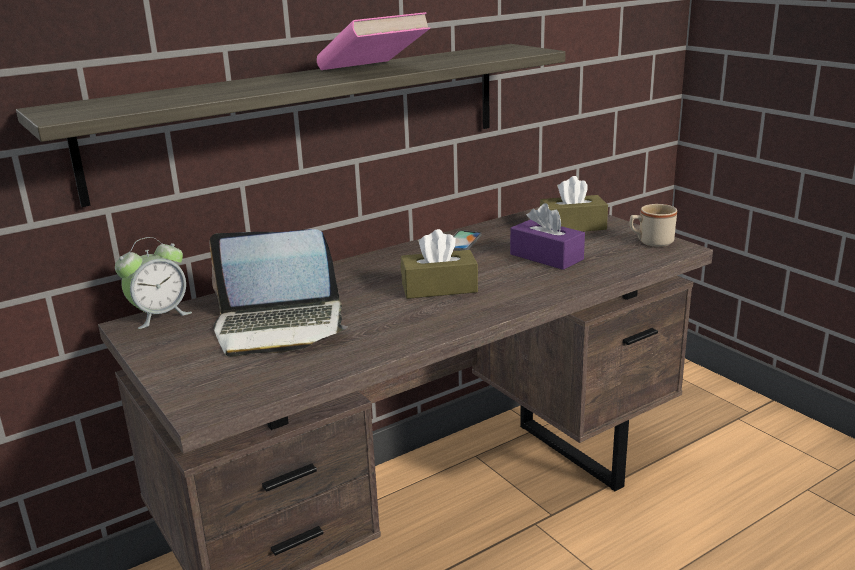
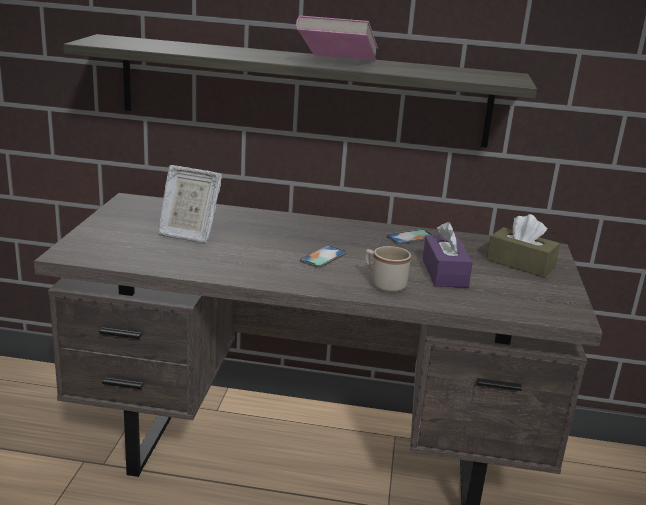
camera: 40 degrees right, 0 degrees up
(159, 315) = (150, 201): alarm clock -> none
(279, 327) = (188, 234): laptop -> picture frame
(439, 288) = (323, 257): brown tissue box -> phone
(650, 242) = (557, 302): beige mug -> beige mug (383, 284)

